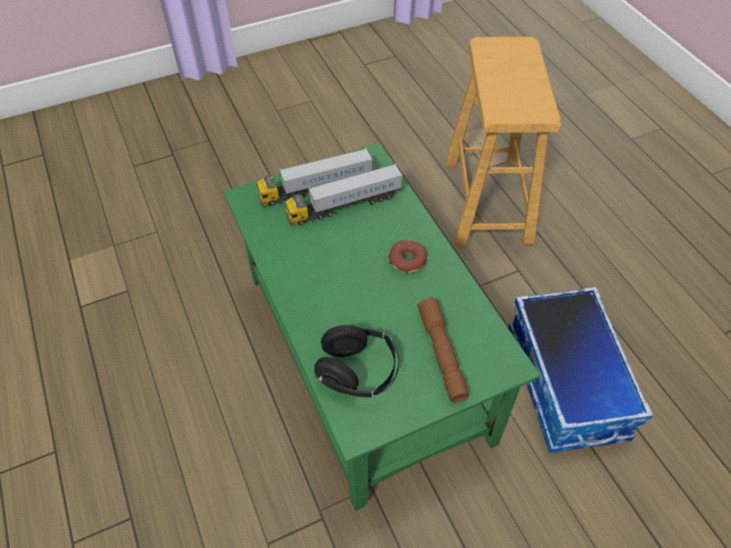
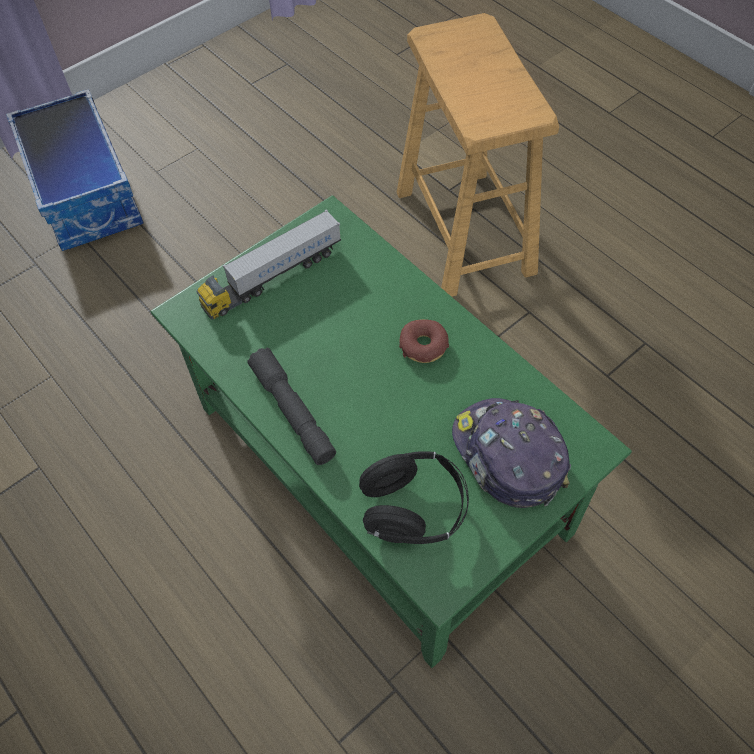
camera: 15 degrees left, 5 degrees up
(296, 282) = (292, 412): none -> grey flashlight
(344, 206) = (318, 292): toy truck -> none
(441, 354) = (507, 456): brown flashlight -> cap
(567, 384) = (628, 438): storage box -> storage box (88, 193)

